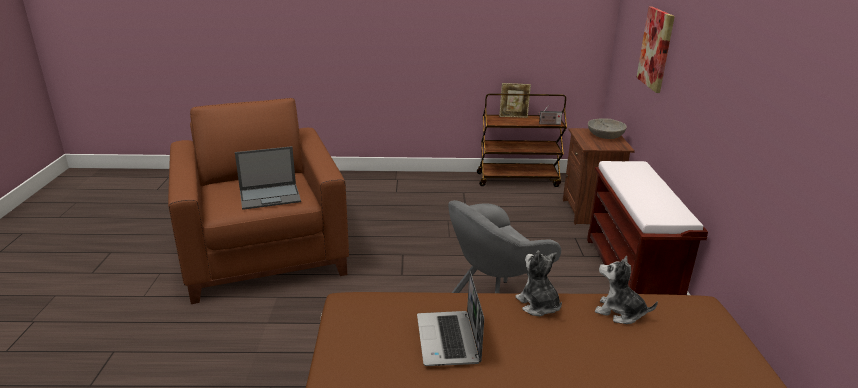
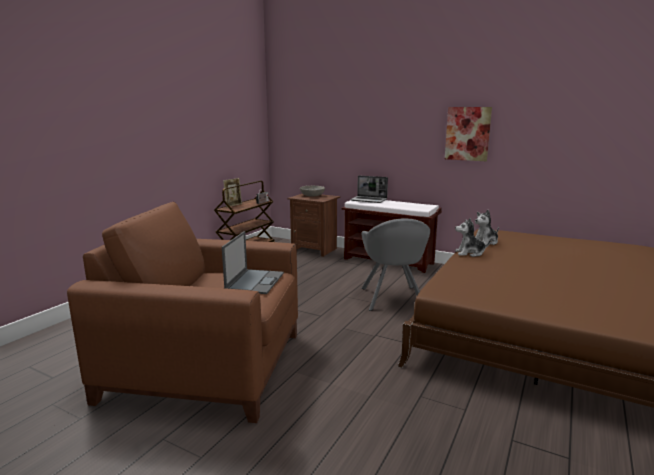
camera: 60 degrees left, 10 degrees down
(449, 340) = (497, 274): laptop -> laptop (369, 200)
(656, 49) = (337, 131): picture -> picture (467, 133)

